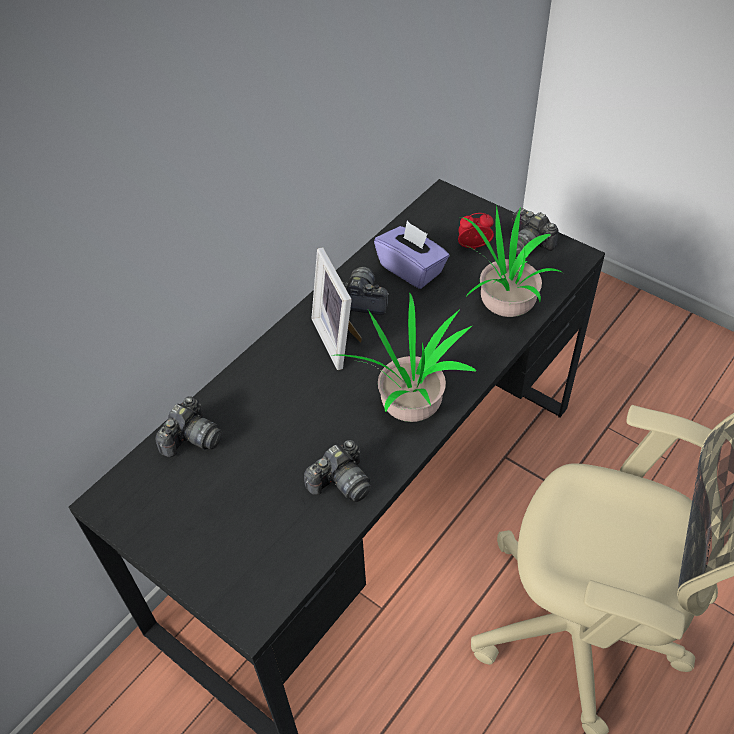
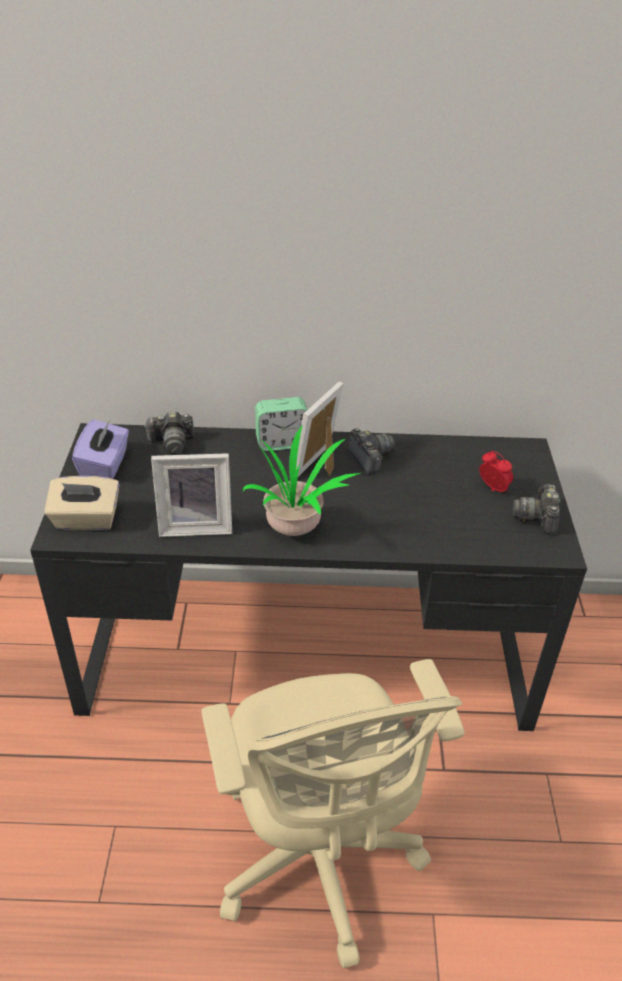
camera: 50 degrees right, 10 degrees down
(249, 578) = (86, 520): none -> beige tissue box
(278, 350) = (282, 443): none -> alarm clock
(341, 482) = (196, 525): camera -> picture frame
(411, 269) = (430, 468): purple tissue box -> purple tissue box (105, 465)
(502, 307) = (447, 533): potted plant -> none

